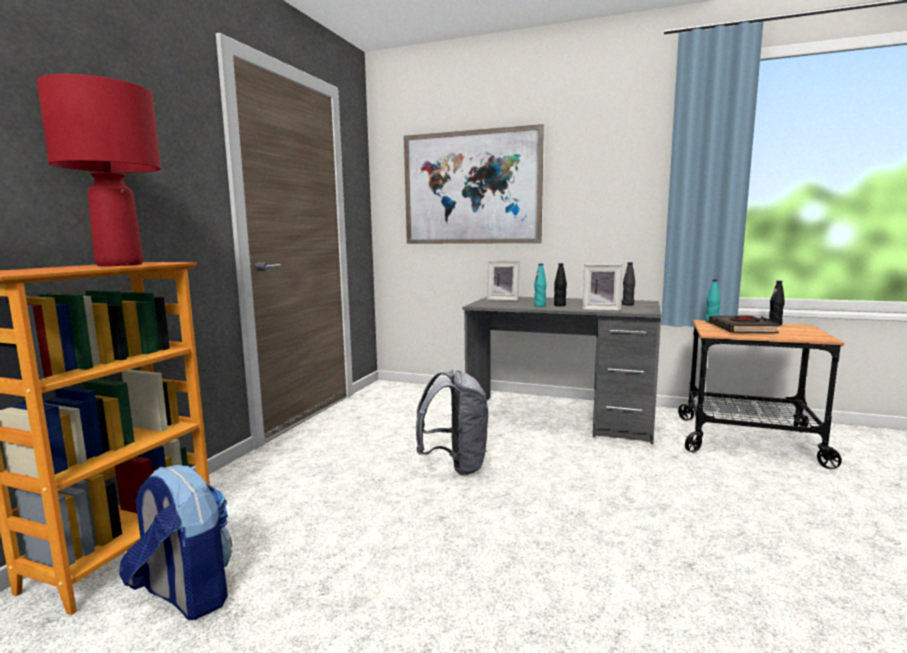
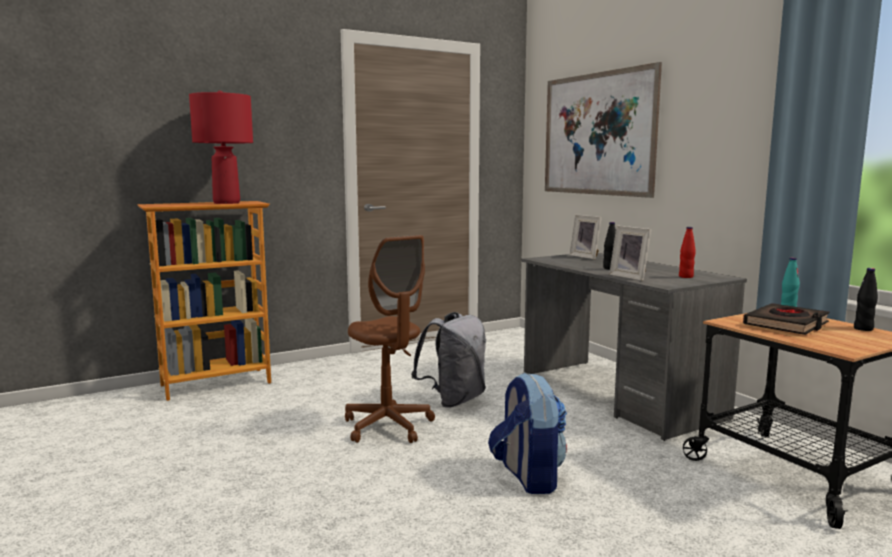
camera: 40 degrees right, 0 degrees up
(185, 595) = (211, 410): backpack -> backpack (527, 477)
(450, 517) = (388, 426): none -> brown office chair
(539, 306) = (587, 266): turquoise bottle -> none
(628, 304) = (686, 277): black bottle -> red bottle

